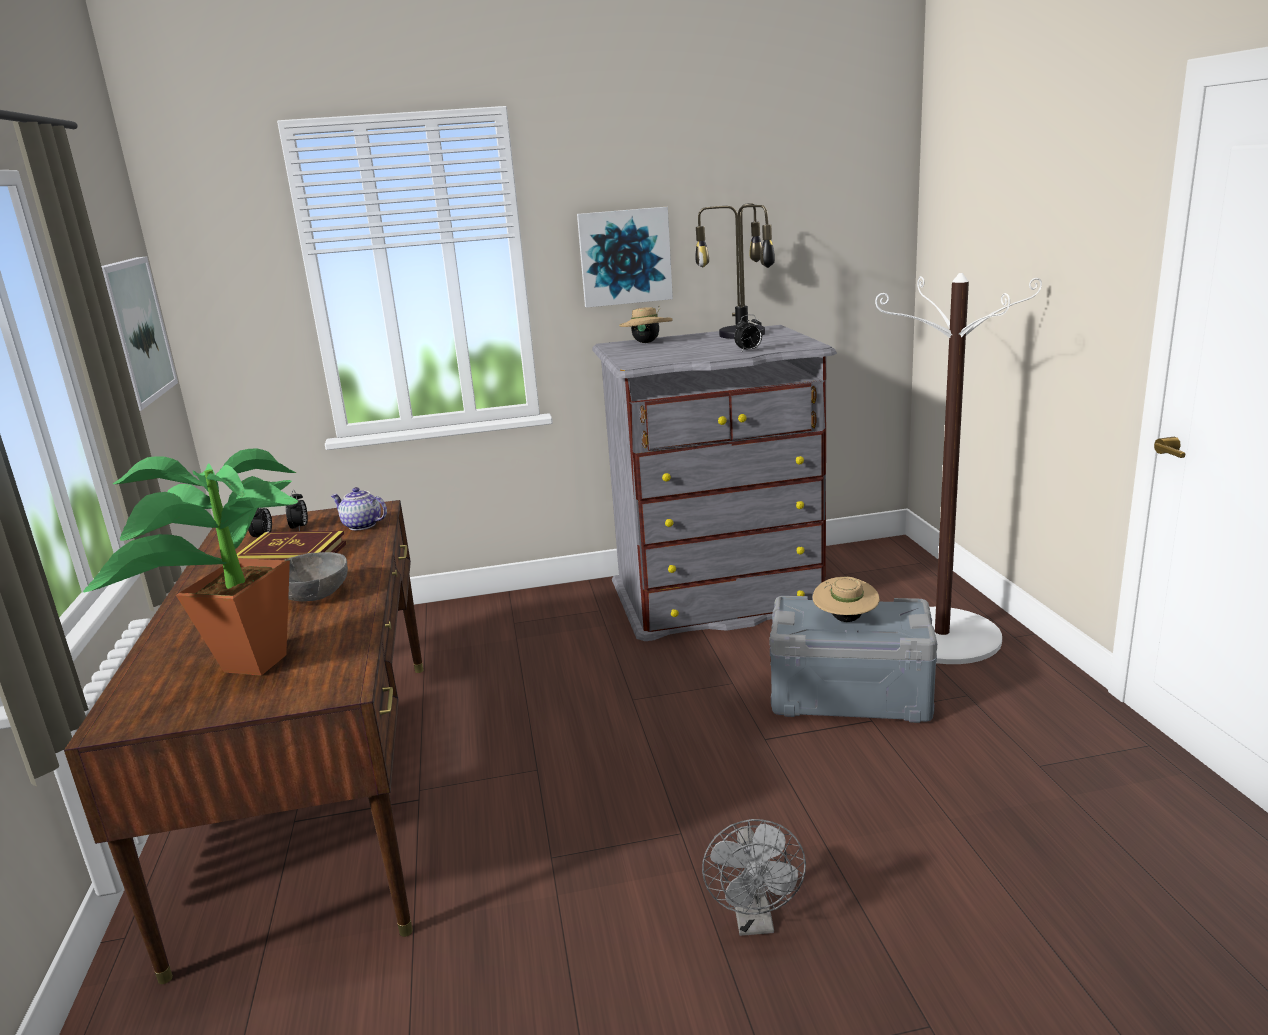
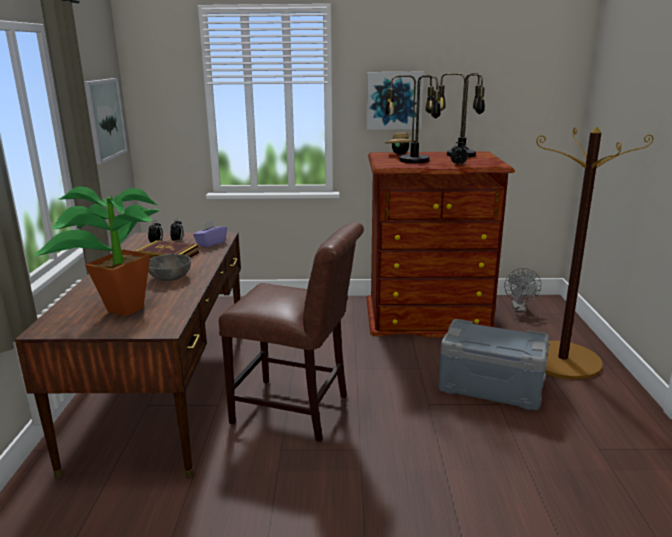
camera: 10 degrees right, 0 degrees up
(361, 526) = (211, 243): teapot -> purple tissue box
(556, 786) = (296, 410): none -> brown chair
(675, 351) = (414, 160): none -> table lamp
(719, 594) = (429, 315): grey dresser -> brown dresser
(755, 921) = (388, 507): grey fan -> grey fan (519, 309)
(845, 619) = (491, 338): beige hat -> none
(942, 636) = (562, 360): white clothes rack -> brown clothes rack

